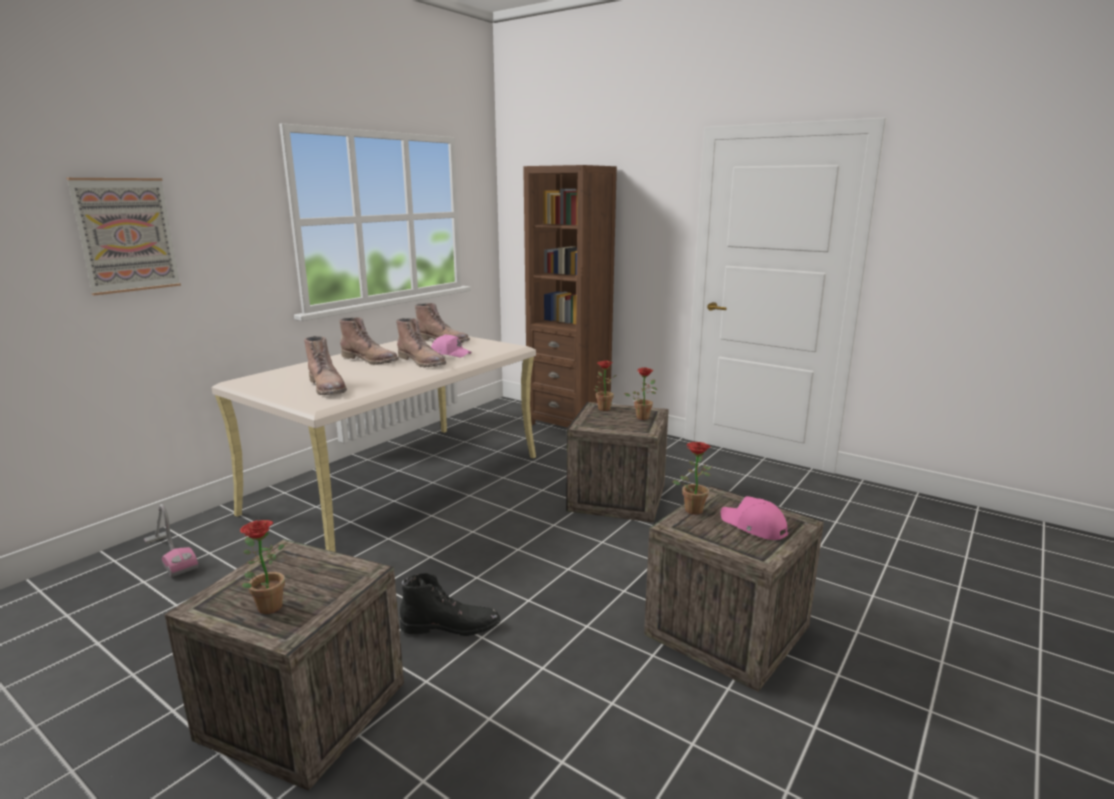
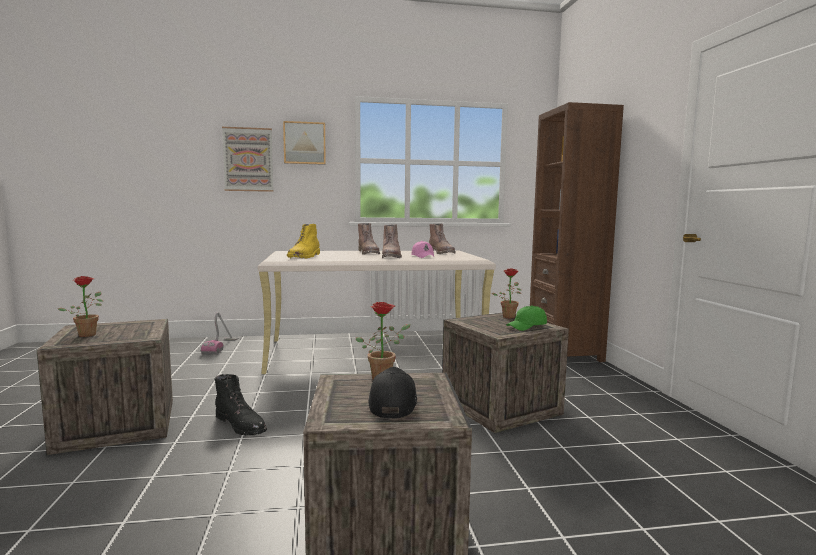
camera: 45 degrees right, 10 degrees down
(217, 200) = (304, 143): none -> picture
(328, 388) = (304, 257): brown boot -> yellow boot
(643, 416) = (527, 327): potted plant -> green cap
(753, 526) = (392, 403): pink cap -> black cap

